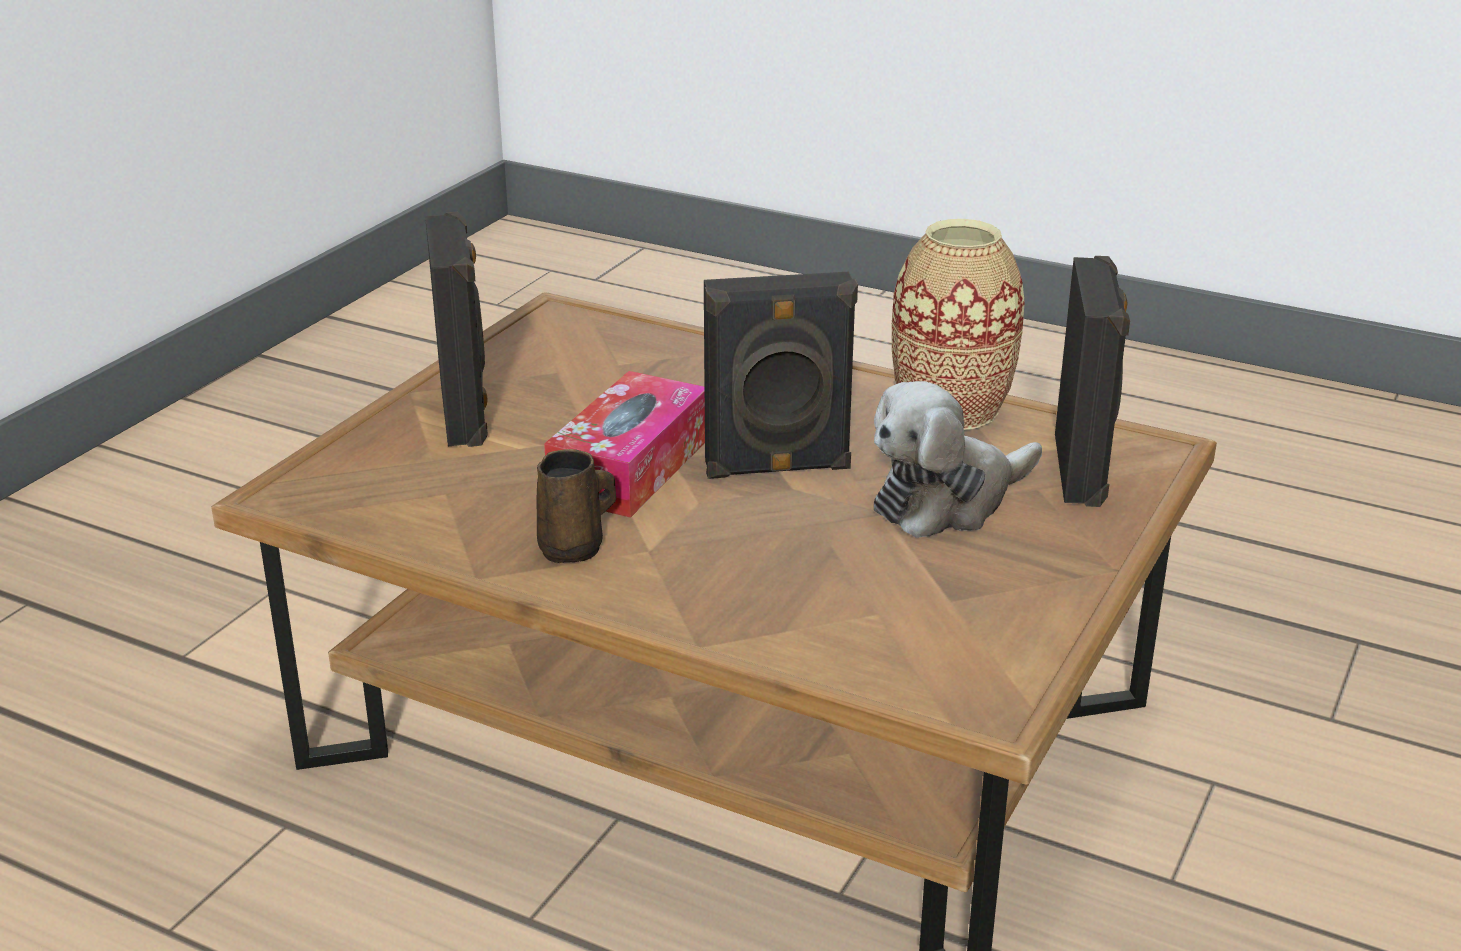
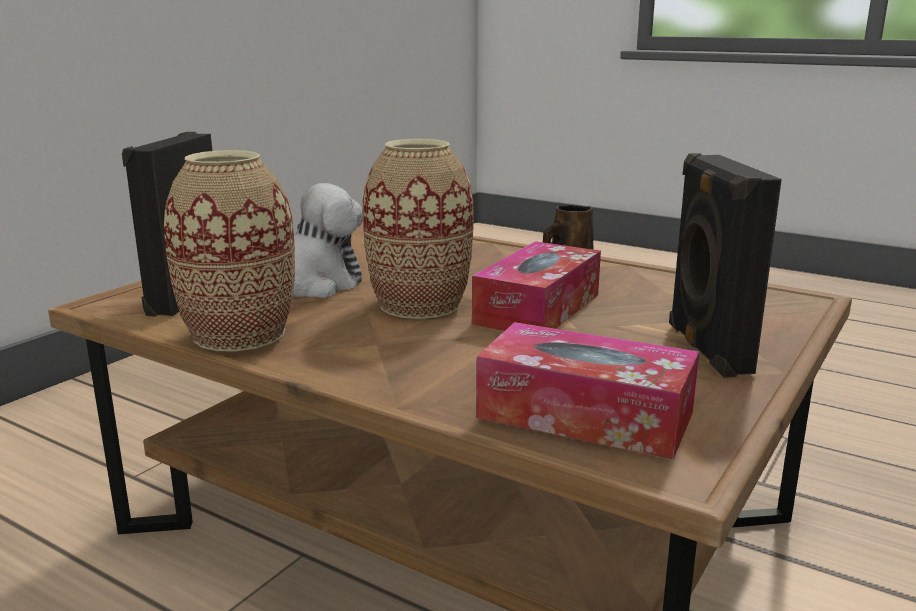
camera: 175 degrees left, 10 degrees down
(608, 342) = (585, 415): none -> tissue box
(777, 468) = (419, 304): black speaker -> vase

